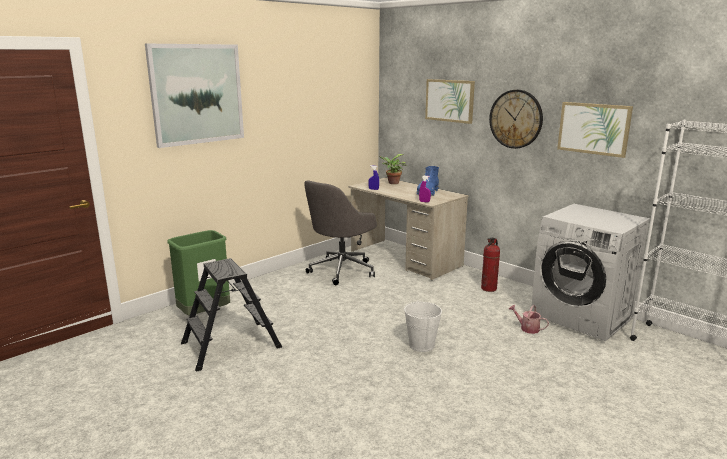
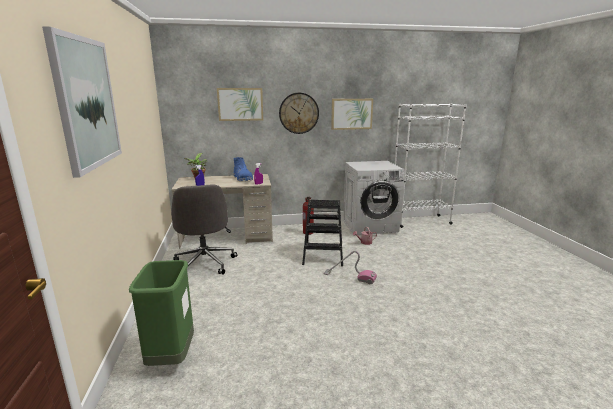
camera: 55 degrees left, 0 degrees up
(231, 345) = (253, 358): black step ladder -> black step ladder (323, 253)
(421, 345) = (349, 277): white bucket -> vacuum cleaner

